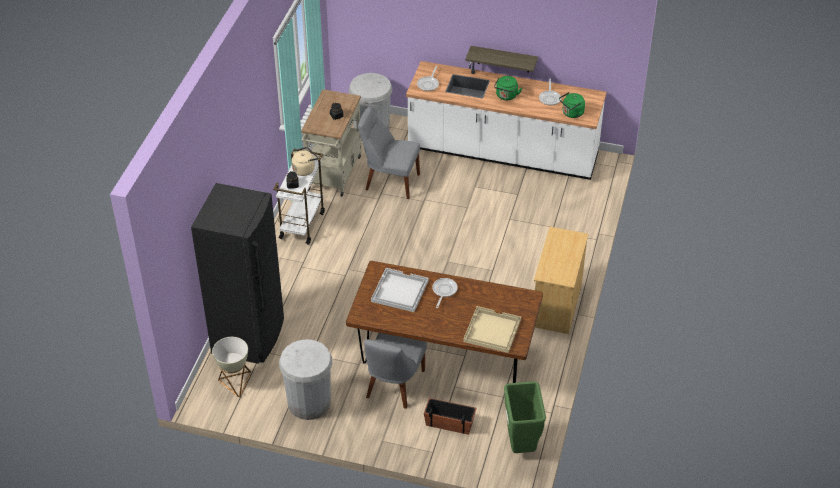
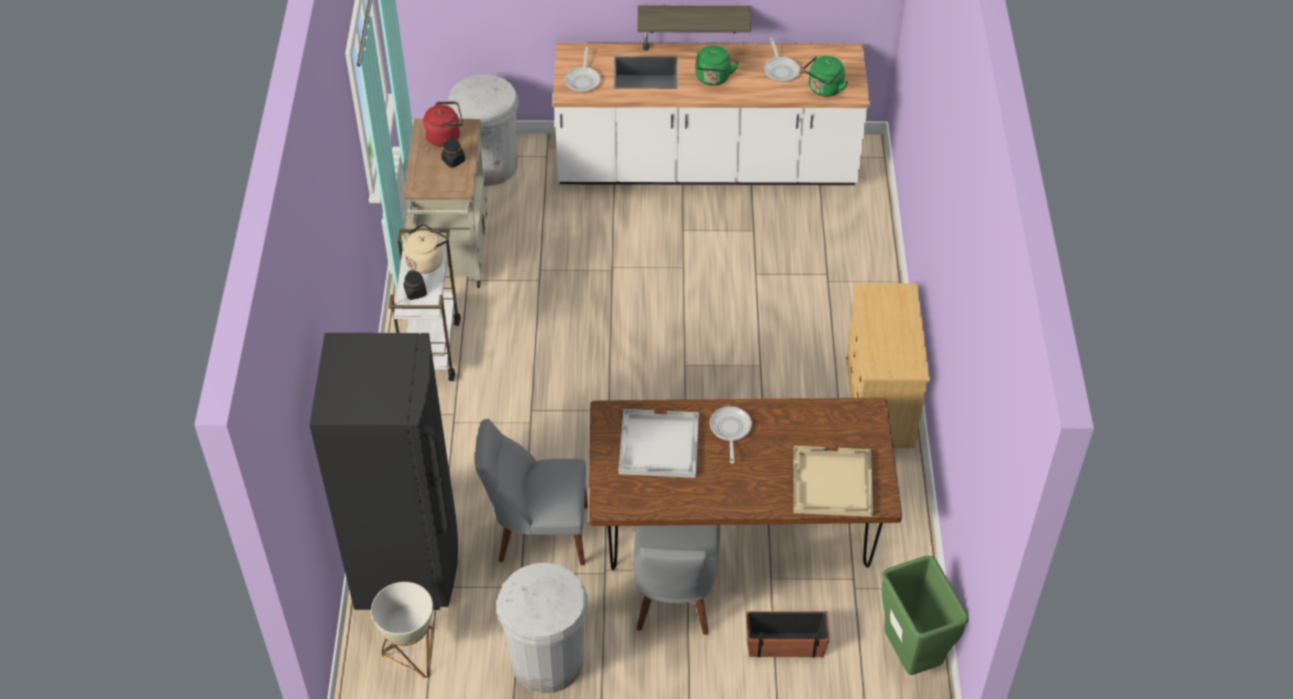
camera: 15 degrees left, 5 degrees up
(337, 102) = (445, 136): none -> red kettle
(389, 181) = (547, 247): grey chair -> grey chair (538, 533)

